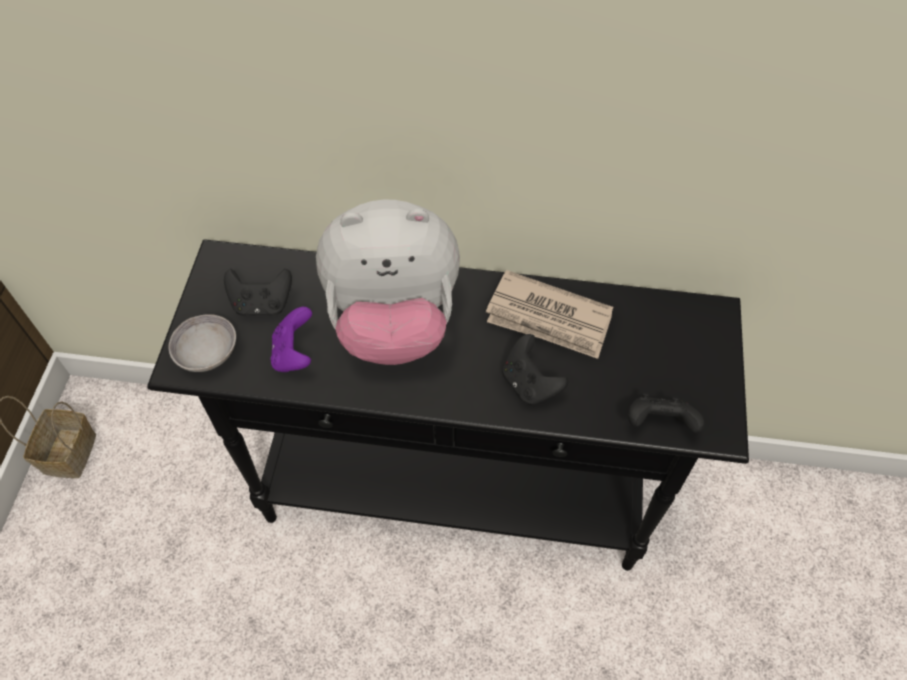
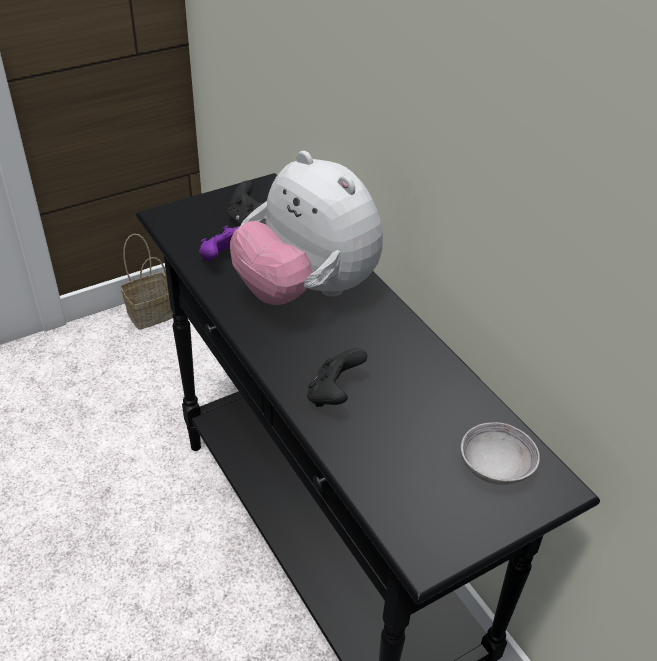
camera: 50 degrees right, 15 degrees down
(208, 354) = (185, 221): grey bowl -> grey bowl (495, 468)
(549, 319) = (412, 374): newspaper -> none
(659, 423) = (384, 503): black game controller -> none

